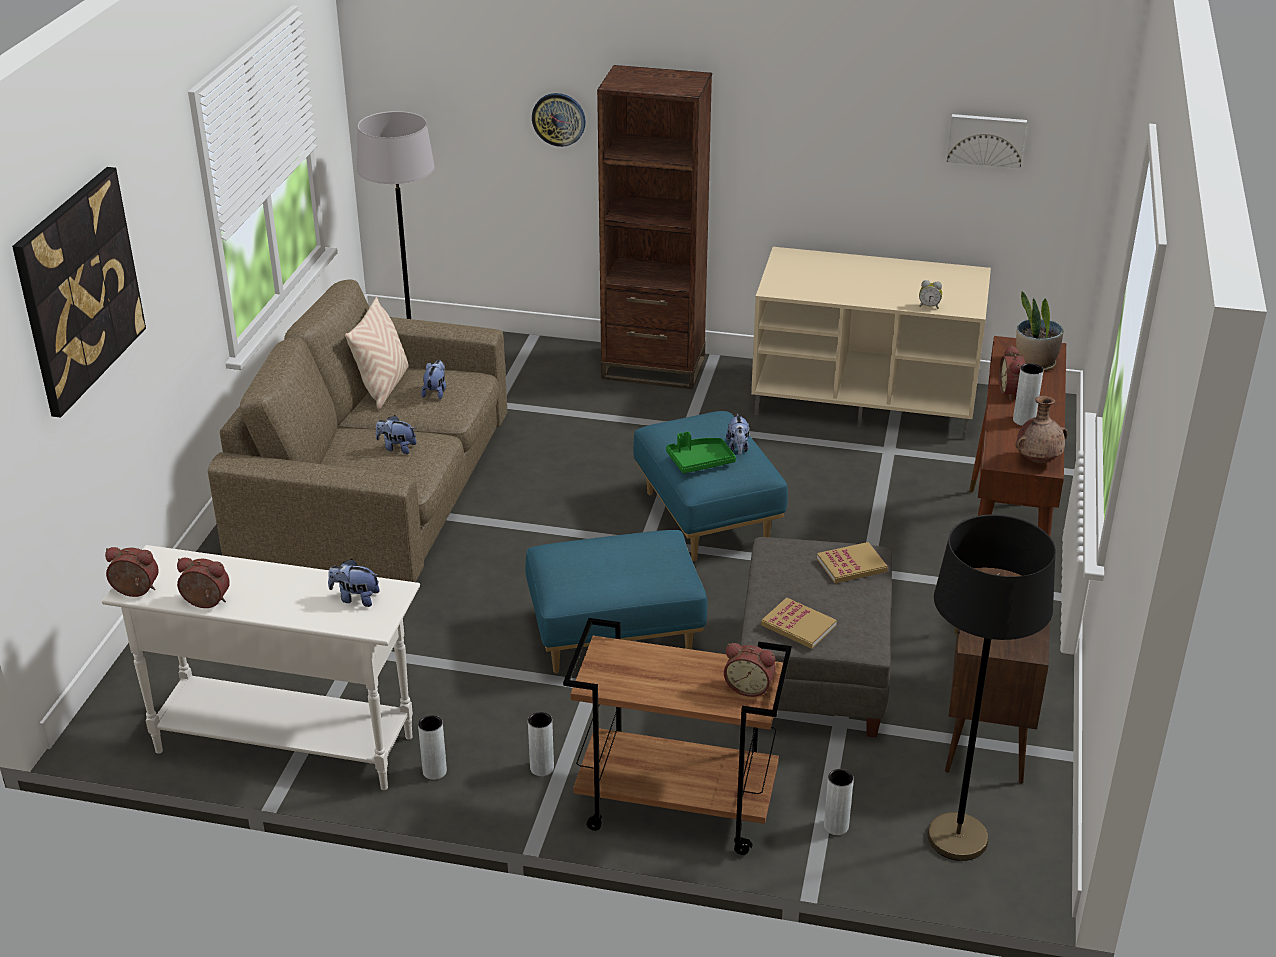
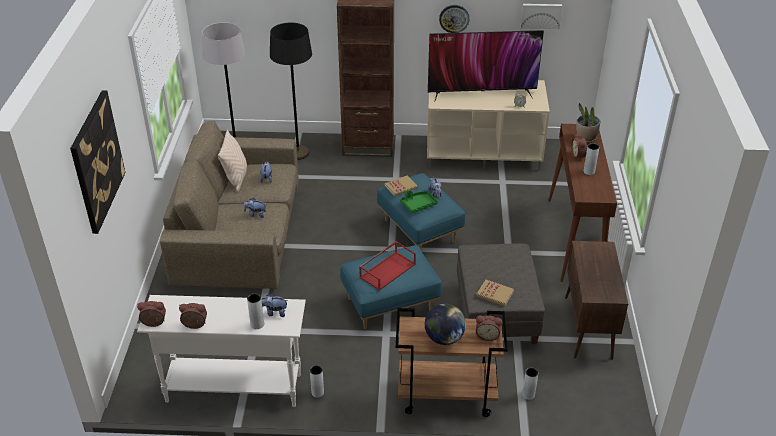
camera: 10 degrees left, 5 degrees up
(542, 768) = (372, 383): grey vase -> grey vase (257, 324)
(559, 119) = (309, 19): wall clock -> wall clock (454, 18)
(608, 564) = (387, 270): none -> red tray
(664, 682) = (444, 338): none -> globe
(851, 565) = (512, 256): book -> book (401, 187)
(864, 278) = (481, 92): none -> television
(957, 838) = (588, 393): black floor lamp -> black floor lamp (298, 153)
(1038, 460) = (602, 194): brown vase -> none

